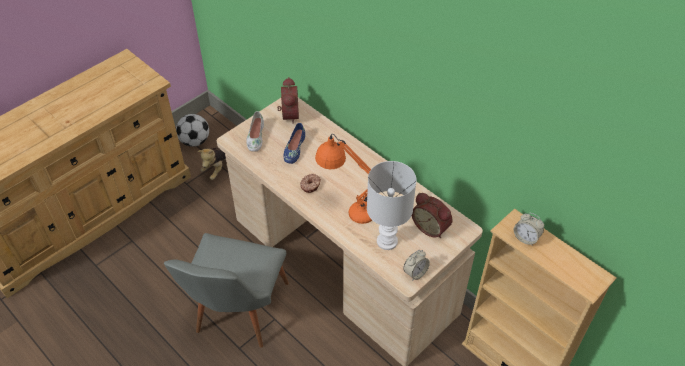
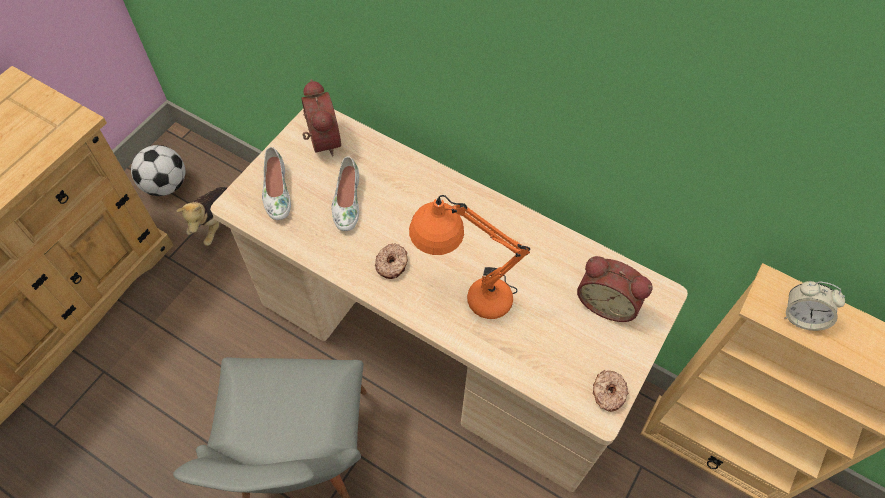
camera: 15 degrees left, 10 degrees up
(294, 149) = (346, 201): blue shoe -> white shoe
(388, 242) = (547, 344): white table lamp -> none
(415, 273) = (607, 393): alarm clock -> donut

